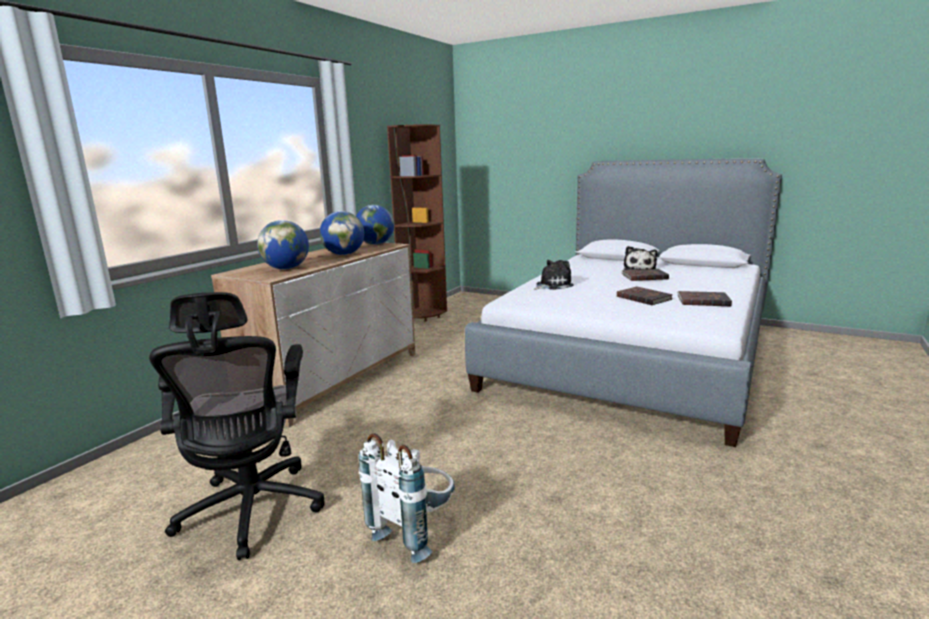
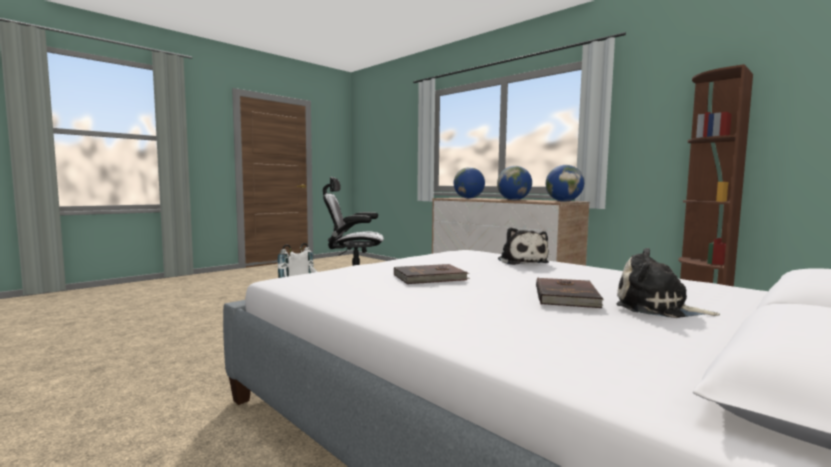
camera: 105 degrees right, 10 degrees down
(703, 301) = (381, 293): brown book -> none

